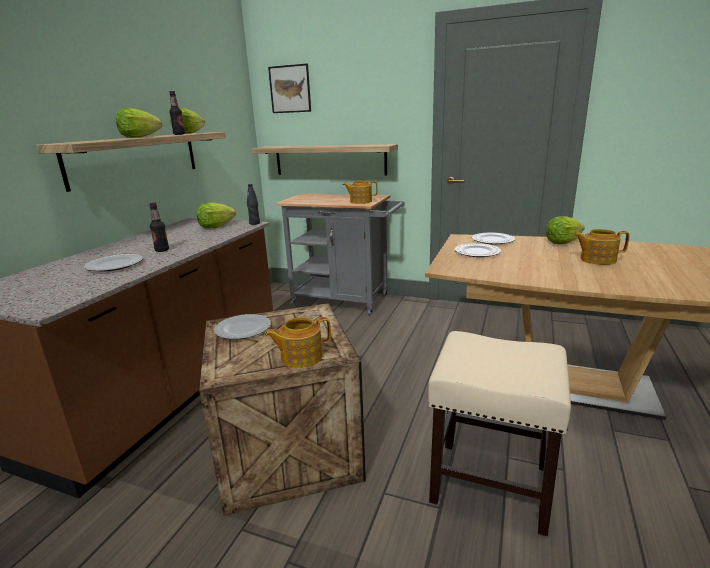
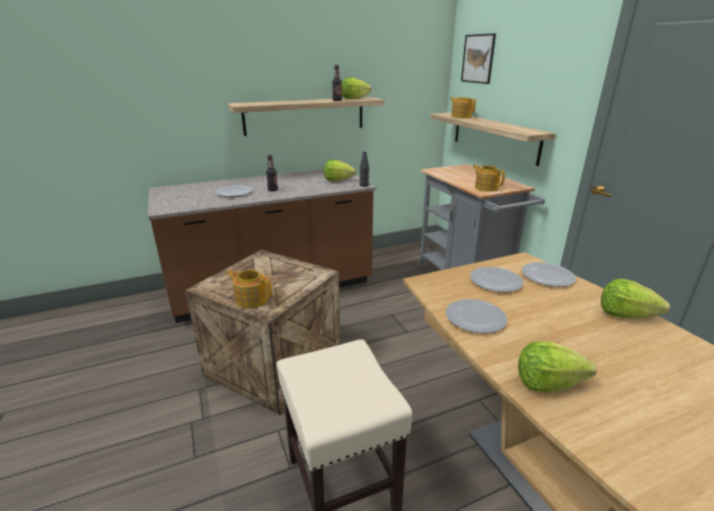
camera: 45 degrees right, 5 degrees up
(139, 137) = (301, 101): lettuce -> lettuce (547, 383)
(243, 328) = (264, 264): plate -> plate (475, 317)
(597, 259) = (605, 353): teapot -> teapot (461, 117)

